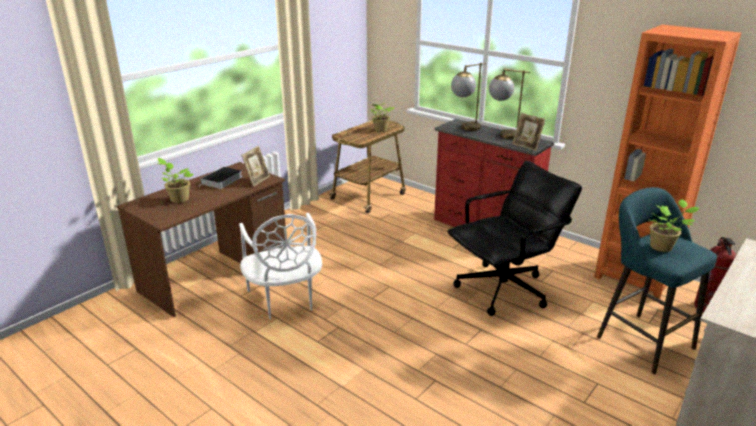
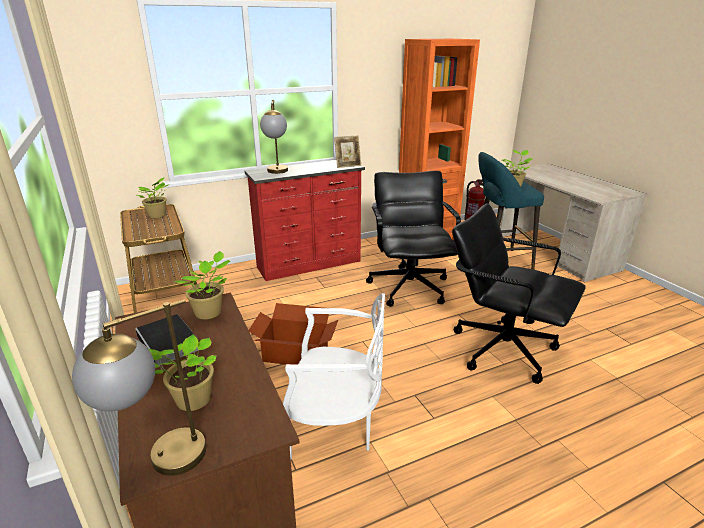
camera: 65 degrees left, 0 degrees up
(257, 180) = (210, 313): picture frame -> potted plant
(349, 262) = (296, 354): none -> cardboard box
(443, 366) = (502, 348): none -> black office chair
(502, 134) = (311, 166): table lamp -> table lamp (159, 464)

